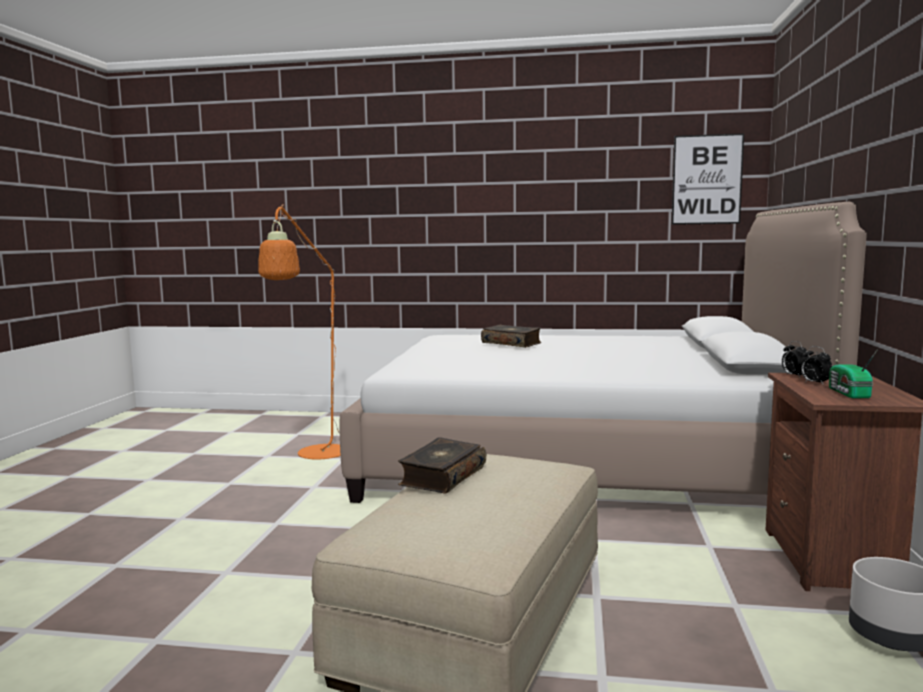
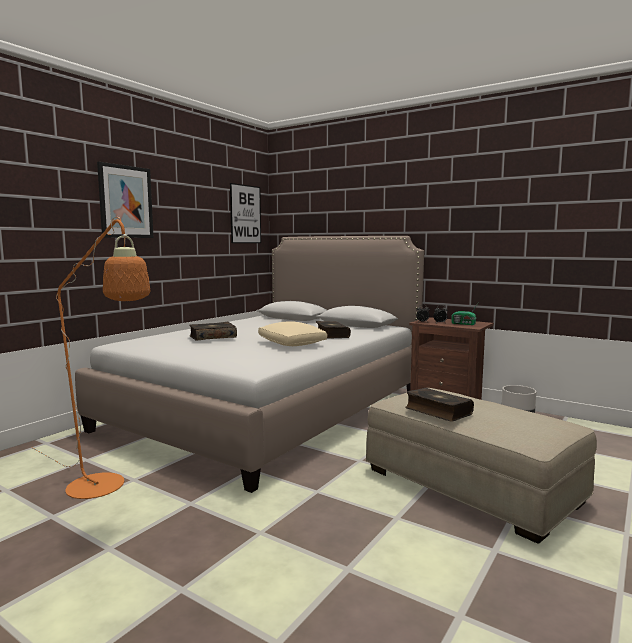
camera: 65 degrees left, 0 degrees up
(497, 180) = (125, 202): none -> picture
(540, 364) = (292, 343): none -> beige pillow
(629, 368) = (331, 335): none -> book

